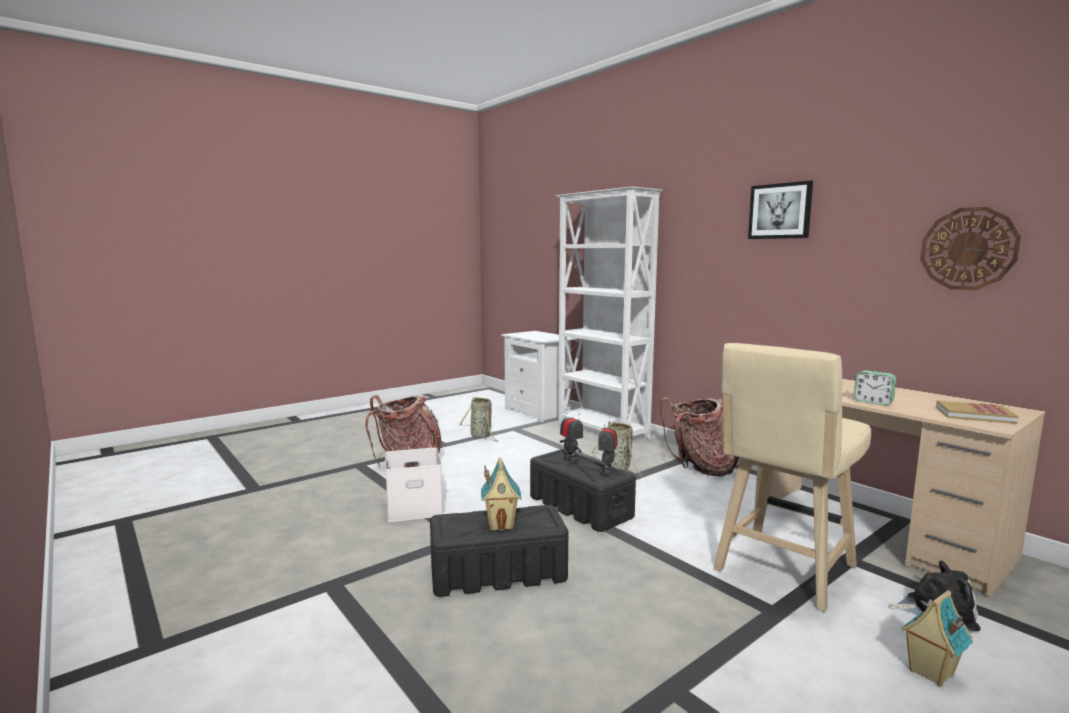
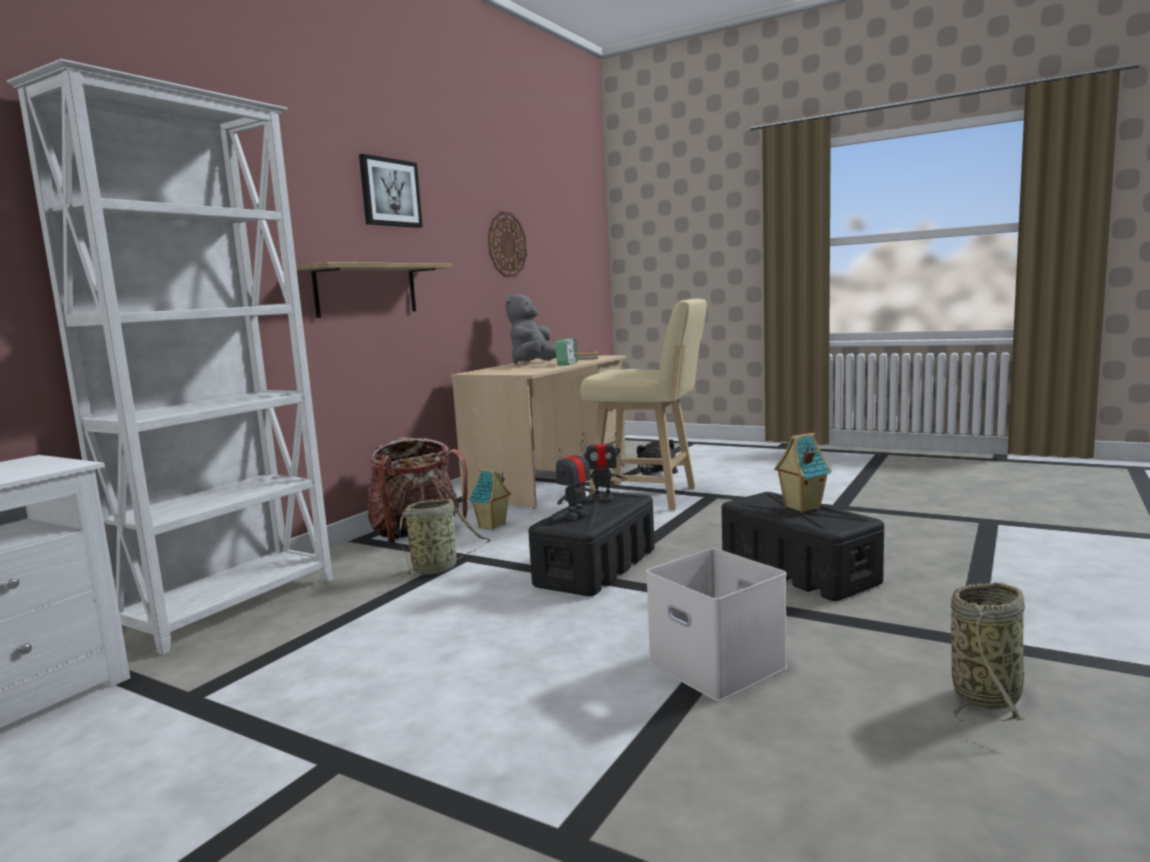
camera: 110 degrees left, 0 degrees up
(409, 464) = (514, 756): backpack -> none
(481, 436) = (257, 725): basket -> basket (987, 694)
(742, 288) = (366, 290): none -> shelf
(905, 395) = (533, 363): none -> grey plush toy
(930, 673) = (728, 473): toy house -> toy house (492, 526)

